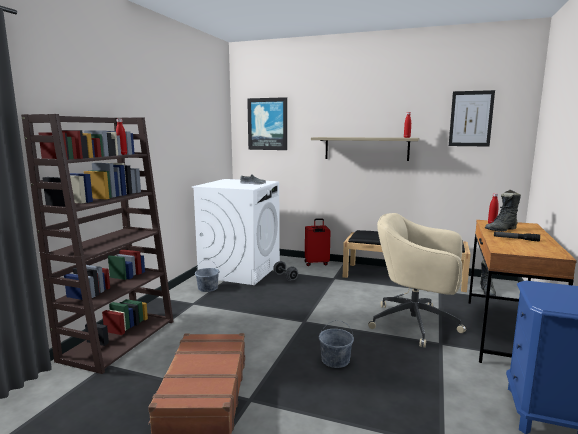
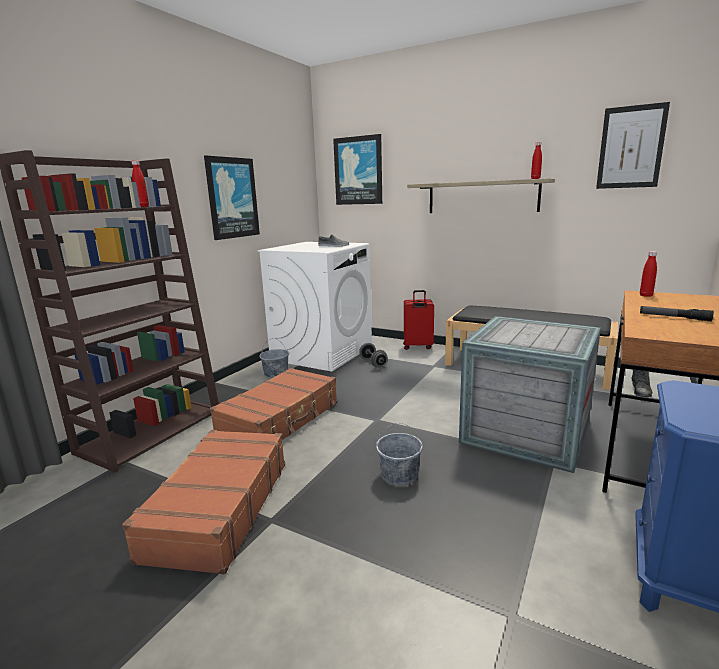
camera: 10 degrees right, 5 degrees up
(174, 145) = (232, 198): none -> picture
(226, 325) = (280, 419): none -> brown suitcase
(417, 324) = (526, 431): beige office chair -> crate
(502, 229) = (657, 304): black boot -> none

